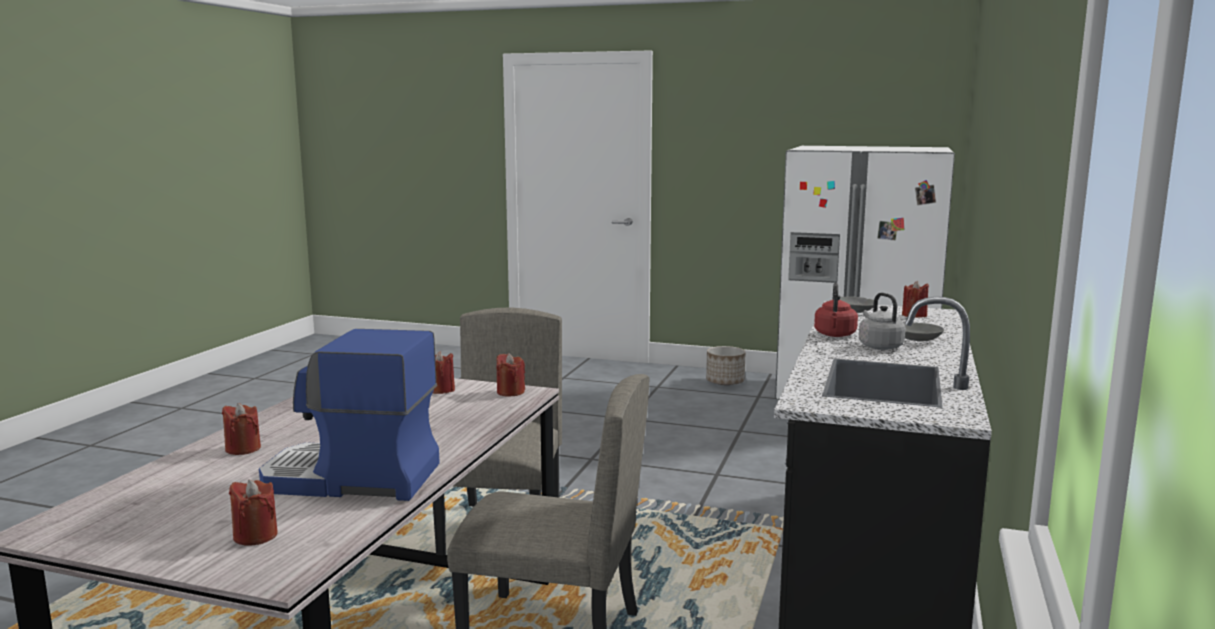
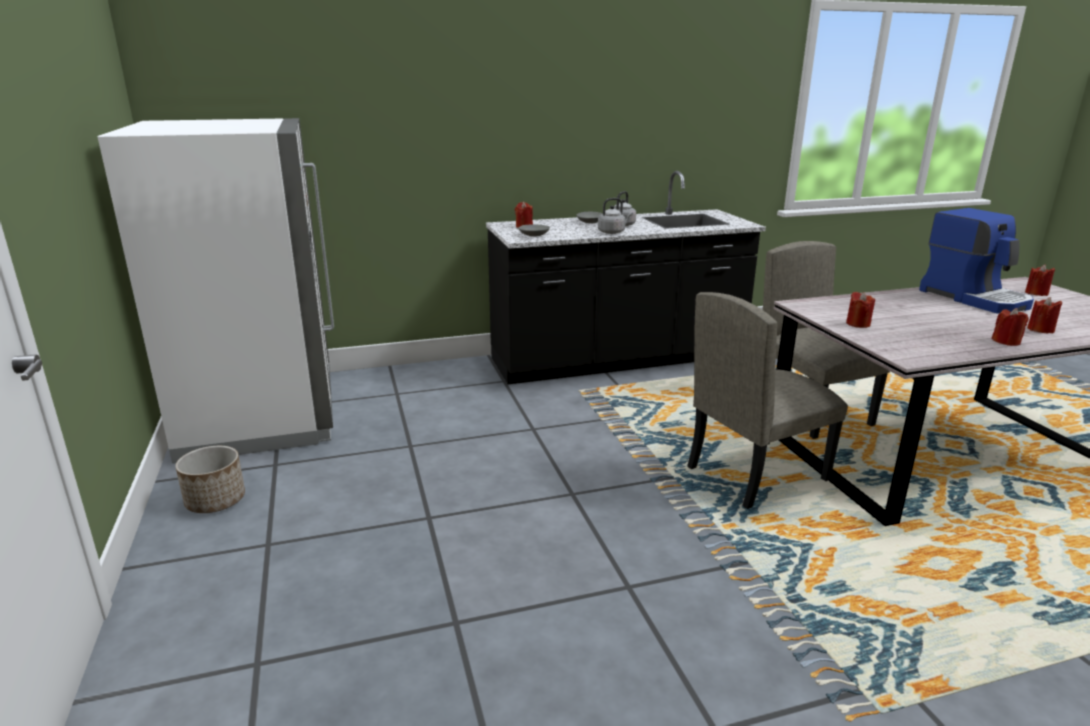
camera: 125 degrees left, 10 degrees up
(510, 392) = (811, 308): red candle -> red candle (1006, 341)
(835, 335) = (612, 232): red kettle -> grey kettle

